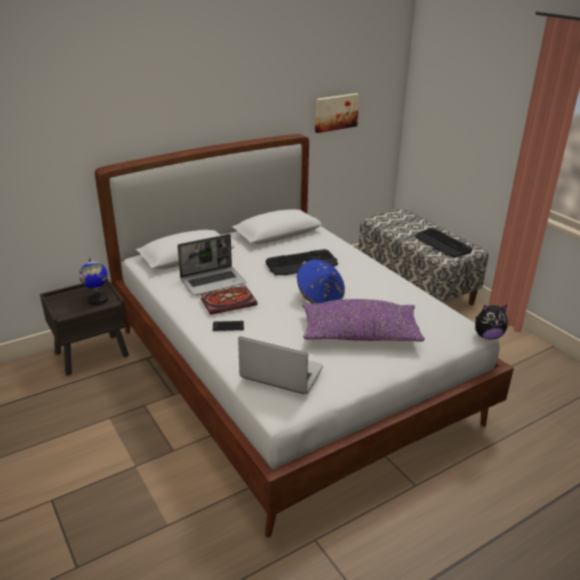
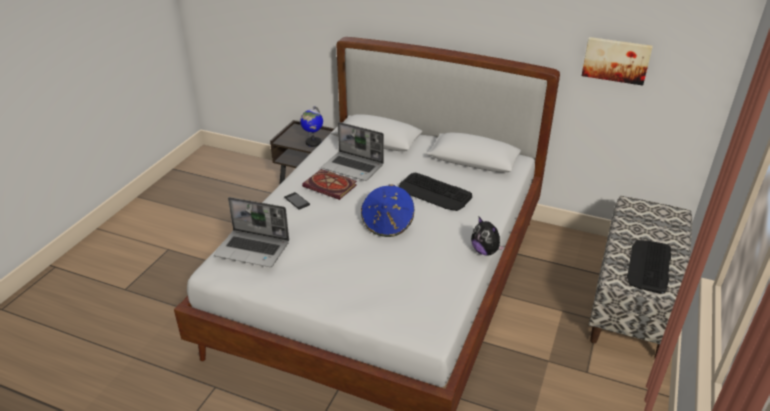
camera: 55 degrees right, 5 degrees up
(280, 374) = (253, 249): laptop -> laptop turned 120 degrees clockwise
(359, 334) = (353, 267): purple pillow -> none
(487, 336) = (437, 348): plush toy -> plush toy (485, 251)

